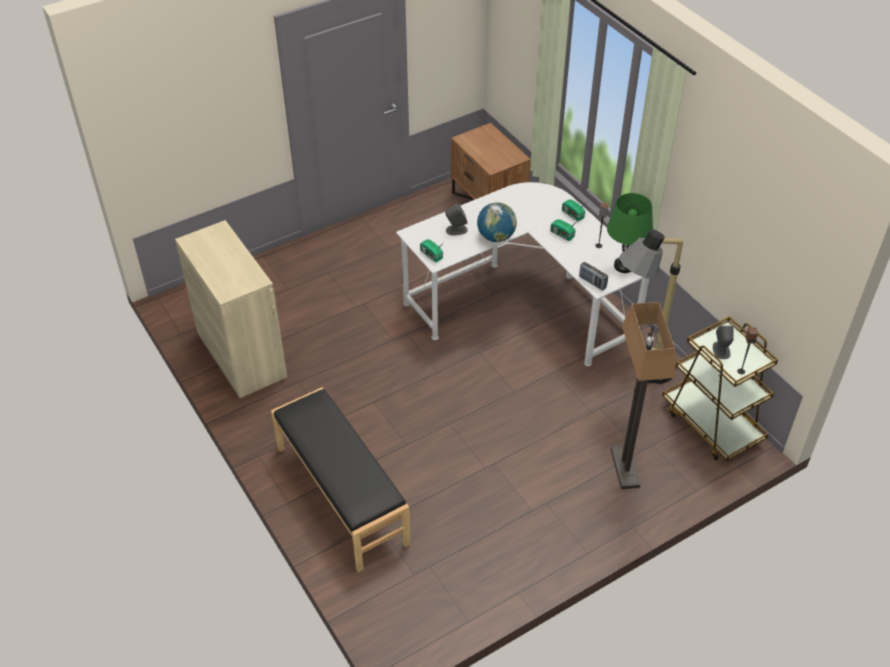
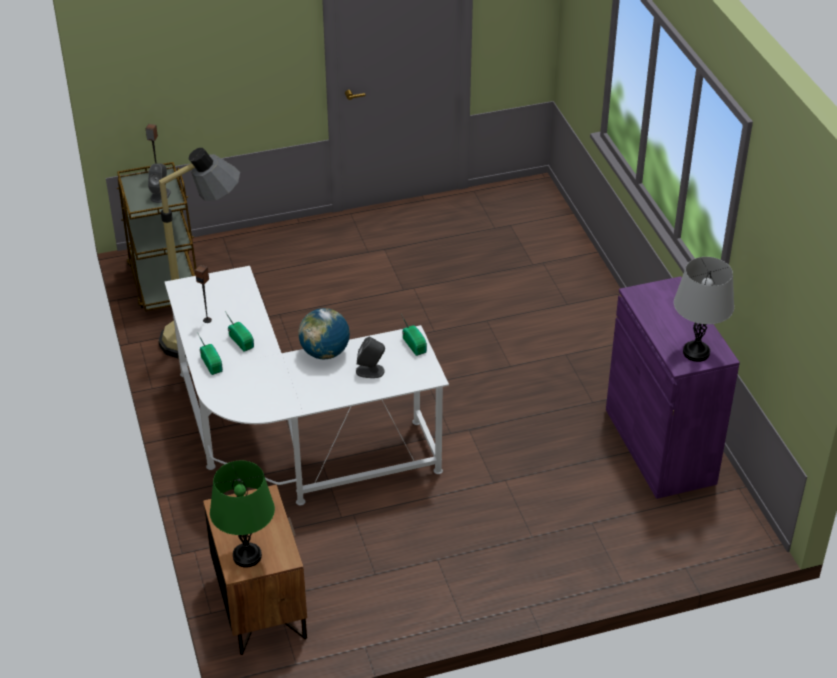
camera: 165 degrees left, 5 degrees down
(208, 239) = (696, 352): none -> grey table lamp
(241, 354) = (660, 446): beige cabinet -> purple cabinet
(340, 495) = (564, 290): black bench -> none
(592, 282) = (243, 281): radio -> none
(624, 266) = (194, 292): green table lamp -> green table lamp (247, 556)
(625, 468) = (277, 263): floor lamp -> none

